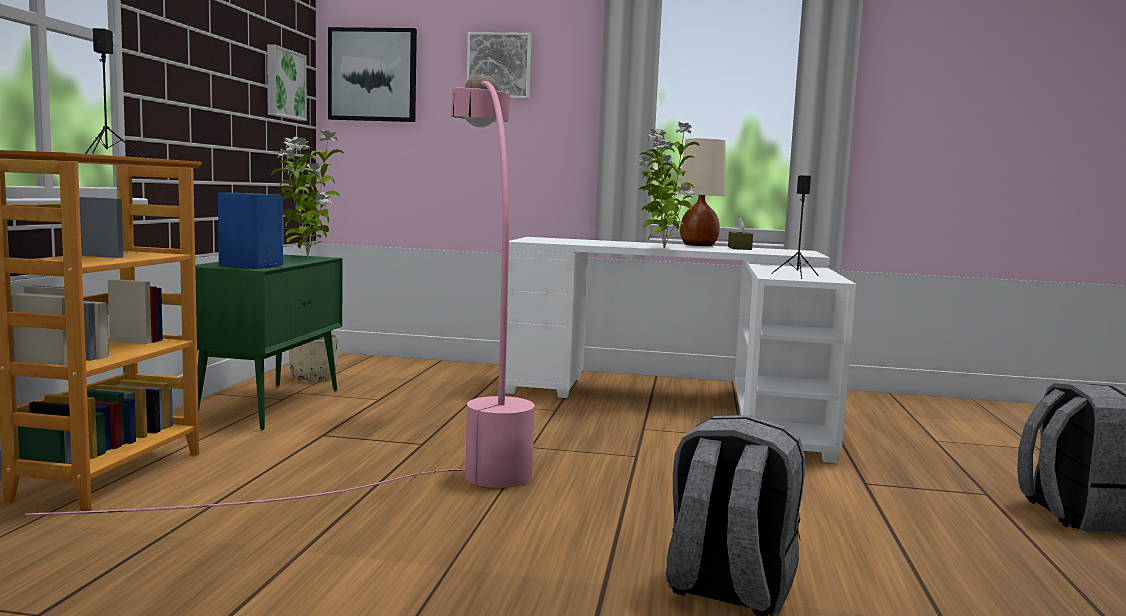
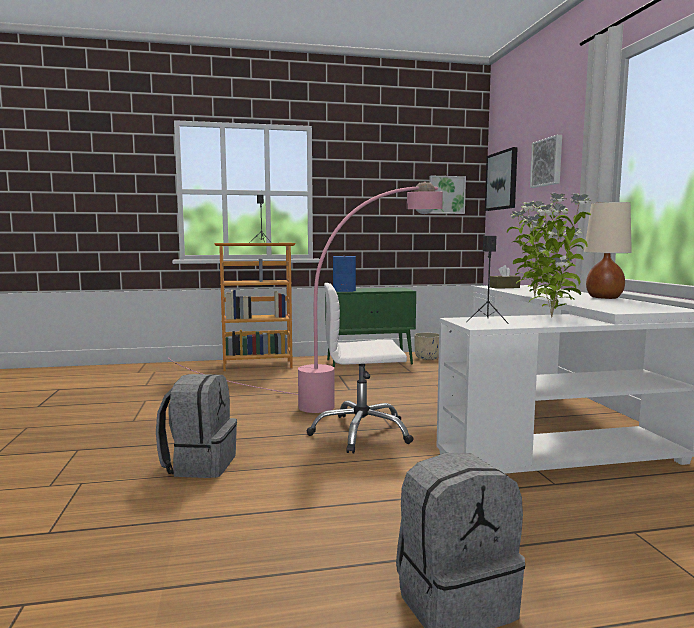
camera: 70 degrees right, 0 degrees up
(306, 257) = (402, 289): potted plant -> potted plant (551, 317)
(646, 473) = (361, 433): none -> white office chair
(739, 248) = (623, 302): brown tissue box -> brown tissue box (504, 287)

